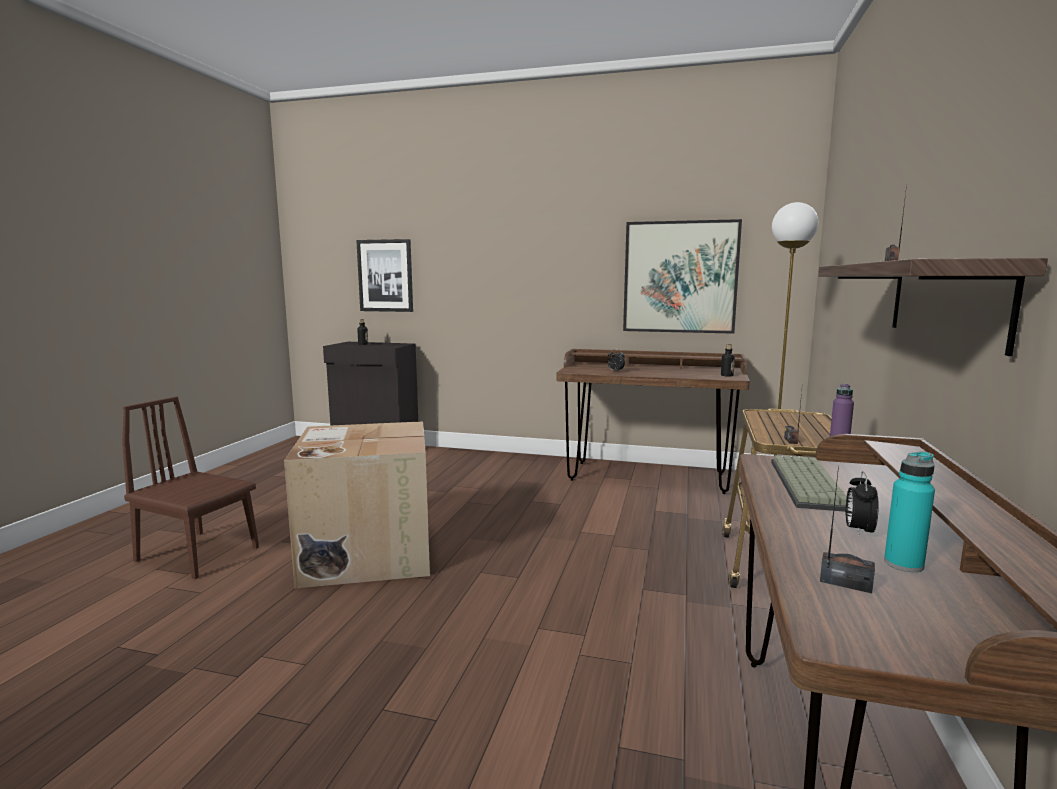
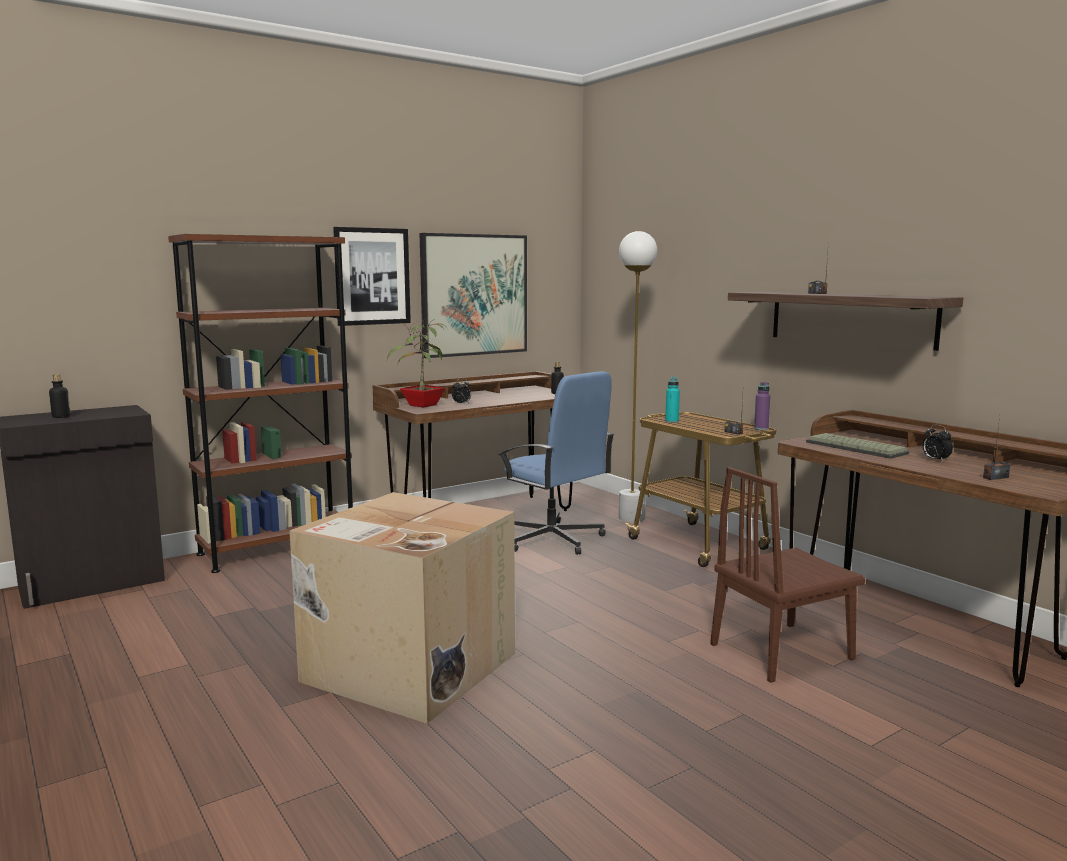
camera: 50 degrees left, 0 degrees up
(198, 554) = (208, 767): brown chair -> brown chair (781, 651)
(385, 275) = (71, 301): picture -> picture (372, 276)
(482, 458) = (277, 549): none -> brown bookcase
(584, 368) = (421, 405): none -> potted plant
(655, 511) = (552, 539): none -> blue office chair
(903, 564) = (981, 466): turquoise bottle -> turquoise bottle (671, 421)

